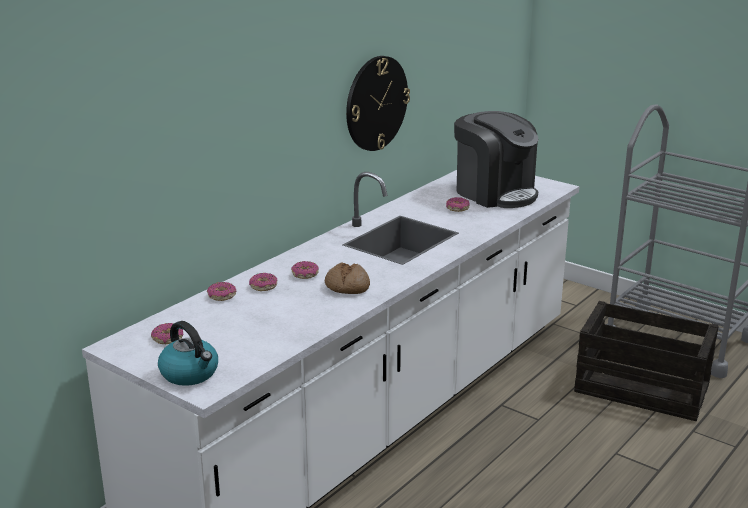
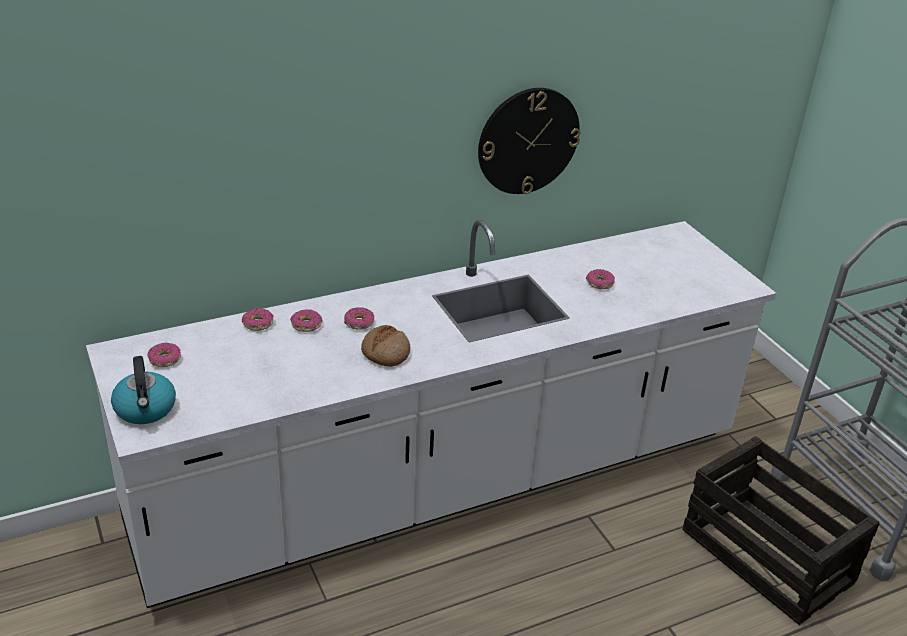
camera: 25 degrees right, 10 degrees up
(495, 193) = (664, 274): coffee machine -> none

